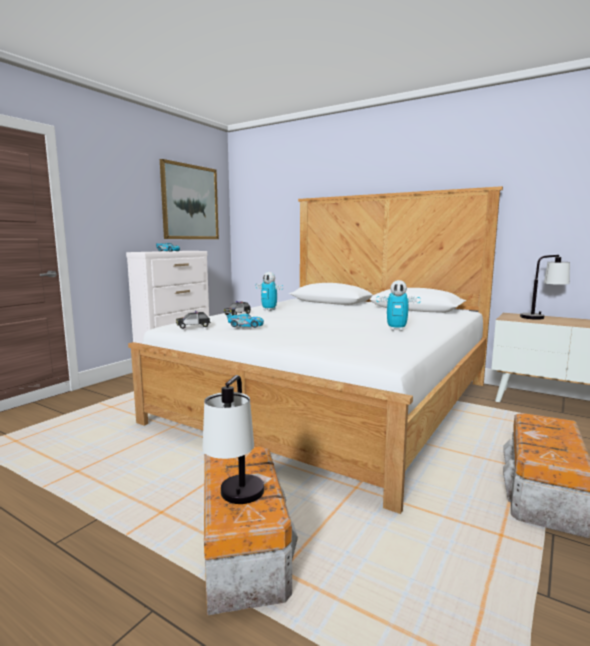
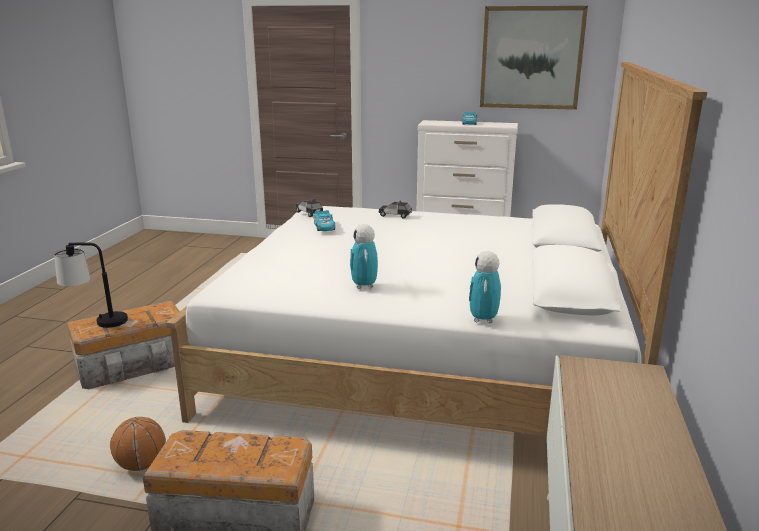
camera: 70 degrees right, 10 degrees up
(269, 310) = (441, 222): toy robot -> toy robot (483, 319)
(479, 544) = (141, 465): none -> basketball
(542, 317) = (641, 402): table lamp -> none

